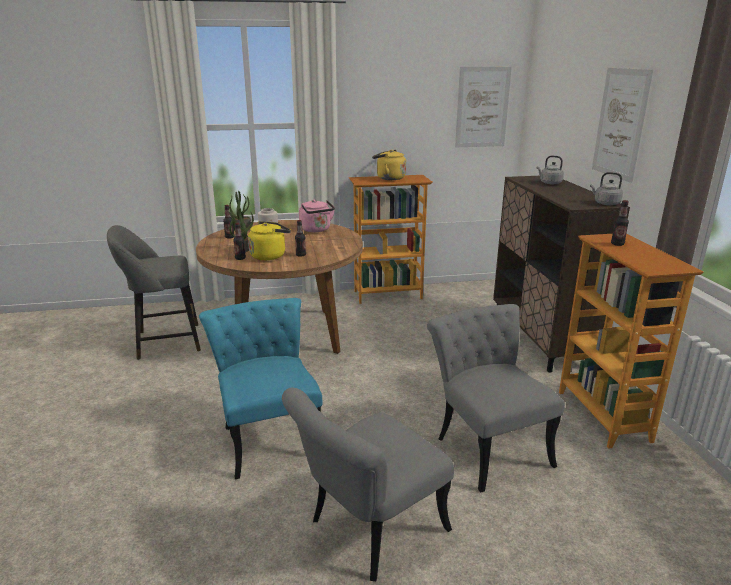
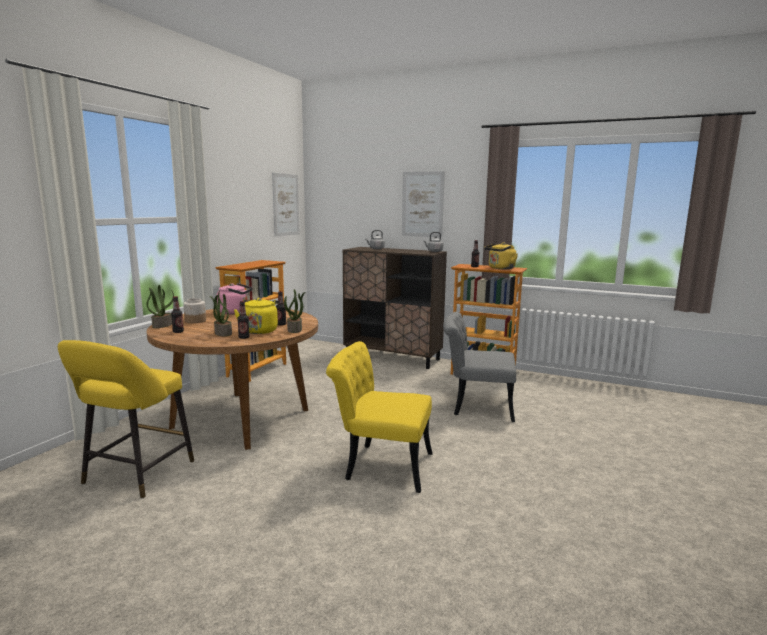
camera: 55 degrees left, 10 degrees down
(164, 342) = (135, 475): grey stool -> yellow stool
(269, 435) = (379, 465): turquoise chair -> yellow chair
(289, 265) = (295, 330): none -> potted plant
(368, 532) = (520, 462): grey chair -> none
(389, 178) = (249, 264): yellow kettle -> yellow kettle (500, 268)

